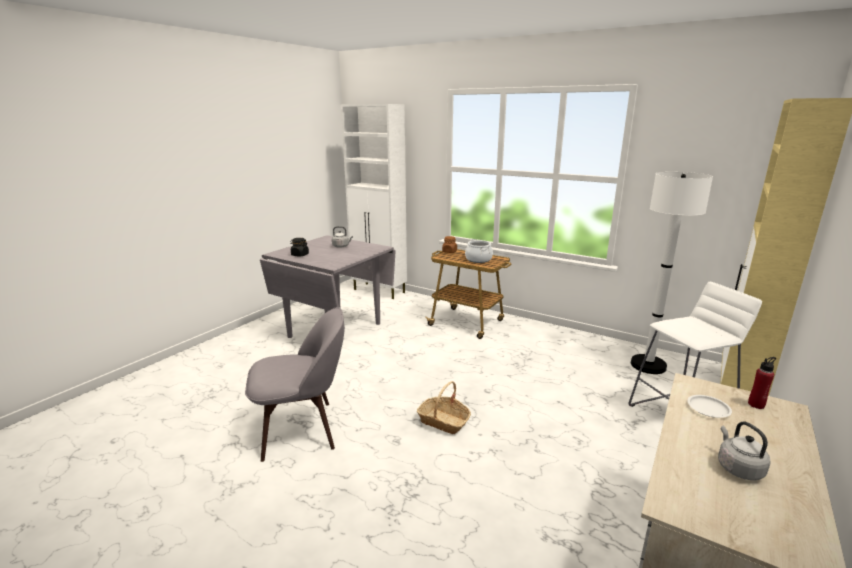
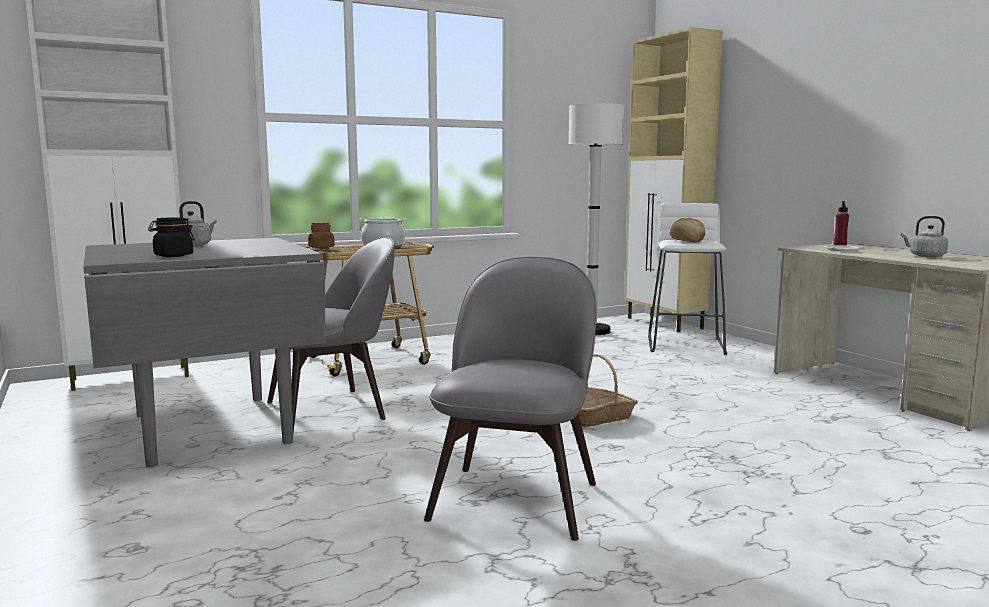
camera: 60 degrees left, 10 degrees down
(380, 343) = (331, 409): none -> grey chair
(689, 326) = (686, 241): none -> bread

